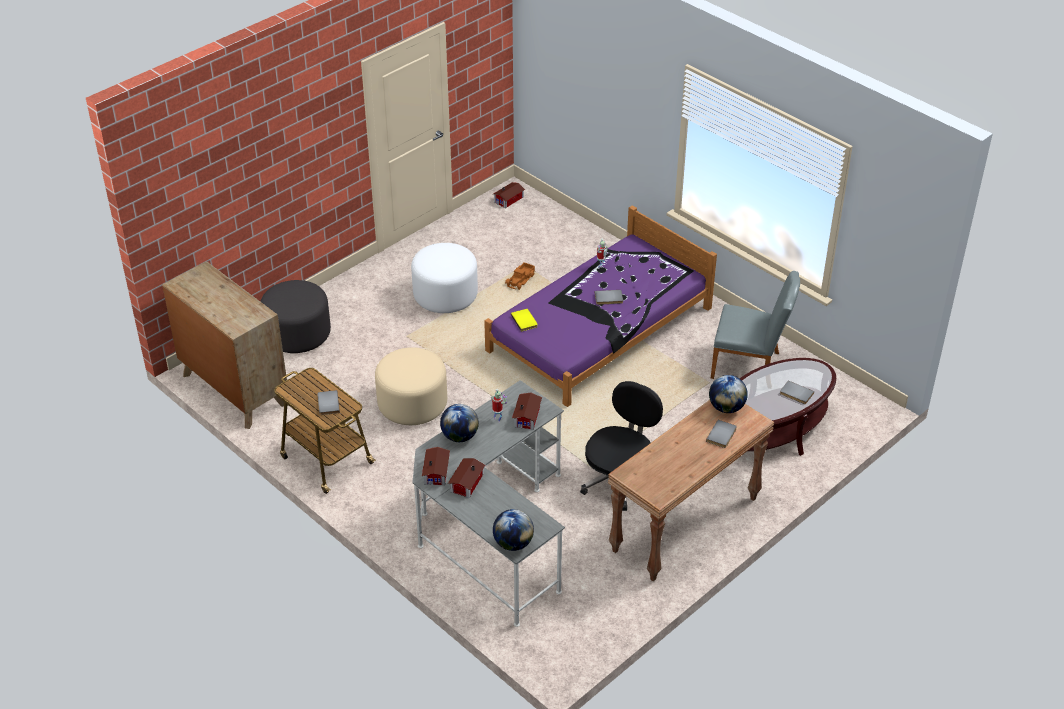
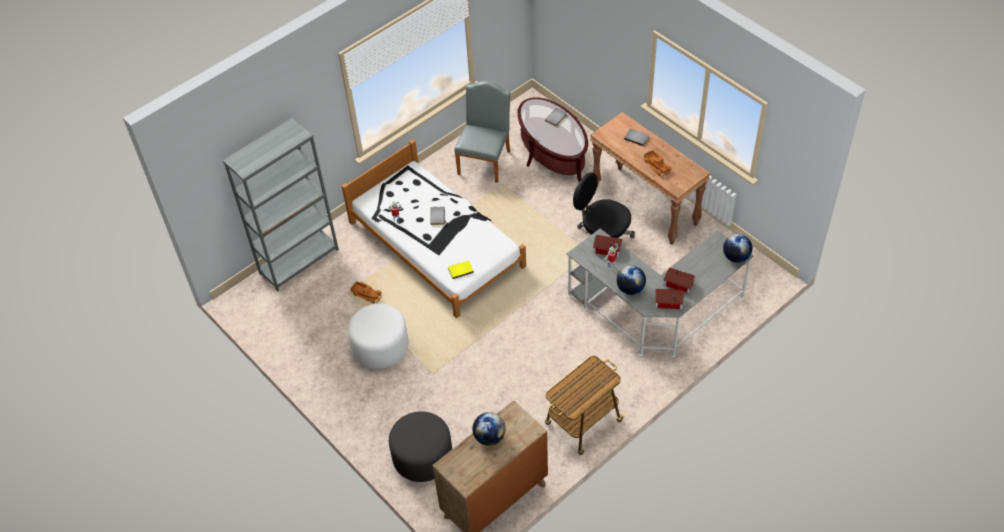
camera: 85 degrees left, 10 degrees up
(327, 404) = (590, 379): grey book -> none
(412, 404) = (518, 366): beige ottoman -> none
(510, 199) = (249, 302): toy house -> none
(568, 227) = (299, 261): none -> grey bookcase
(600, 329) = (436, 244): purple bed -> white bed
(668, 454) = (657, 165): none -> toy truck
(726, 408) = (609, 133): globe -> globe (489, 437)

